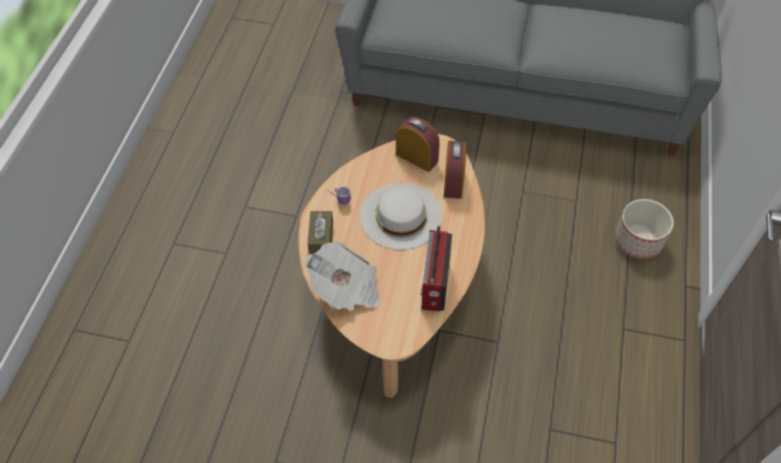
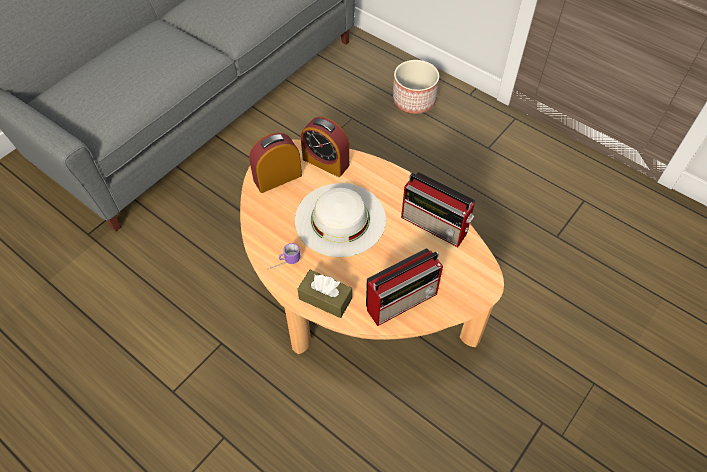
camera: 65 degrees left, 0 degrees up
(346, 289) = (403, 300): newspaper -> radio

